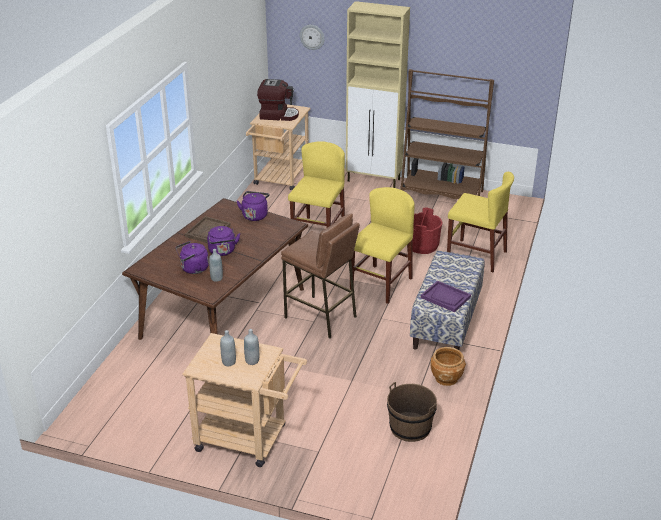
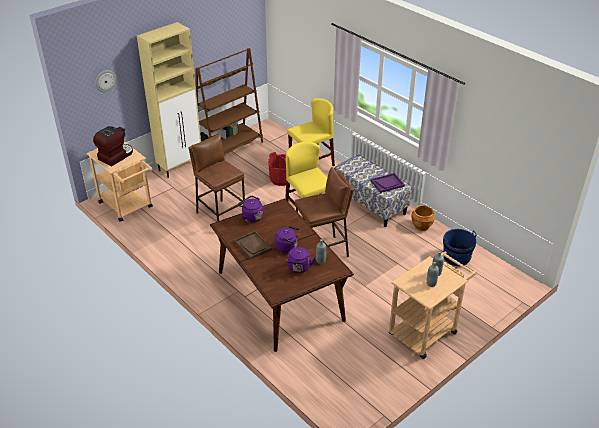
camera: 60 degrees left, 5 degrees up
(318, 232) = (220, 215): yellow chair -> brown stool
(410, 427) = (456, 257): brown bucket -> blue bucket

